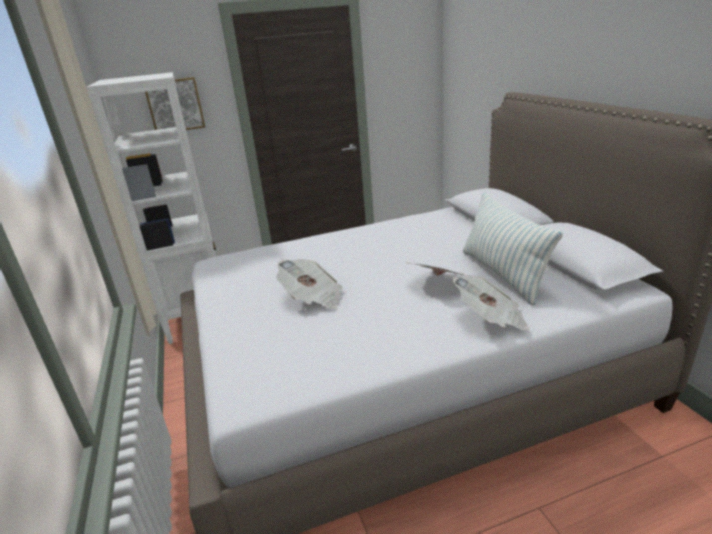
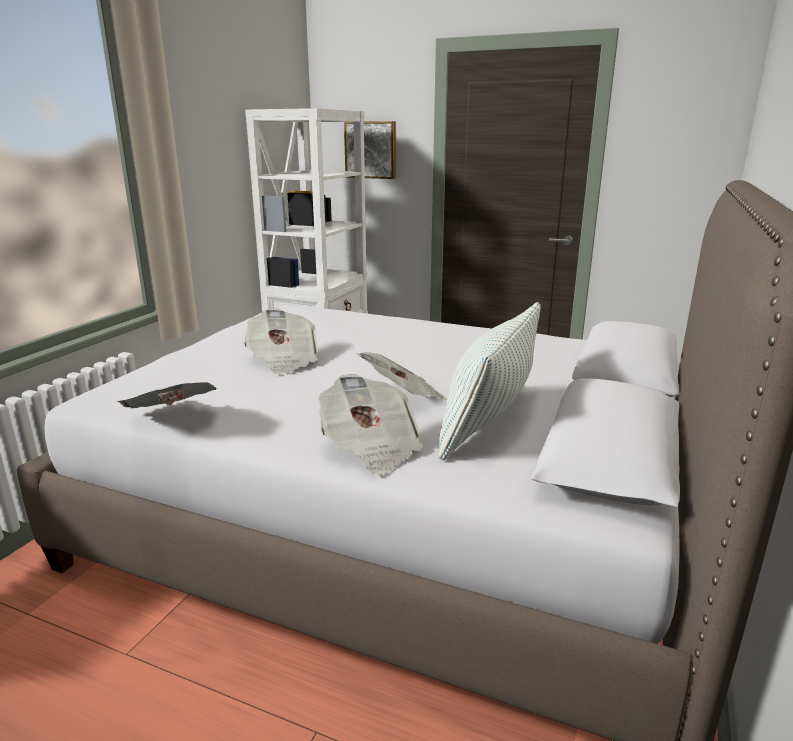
camera: 40 degrees right, 5 degrees down
(346, 374) = (172, 419): none -> newspaper

